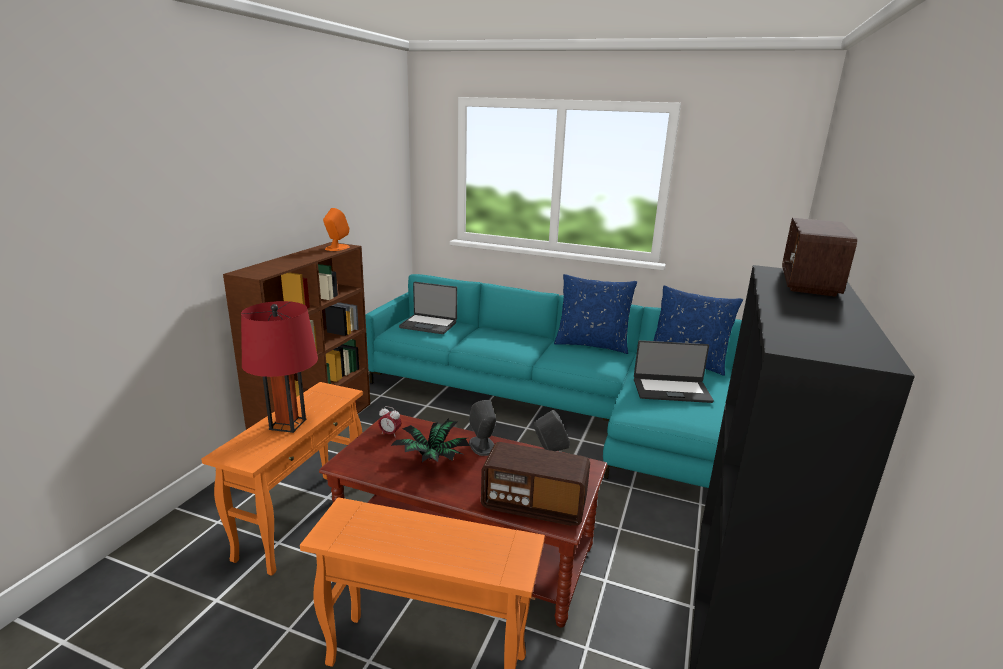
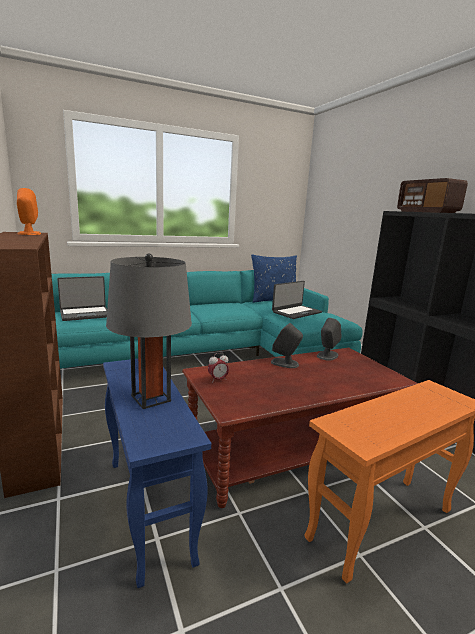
camera: 45 degrees left, 5 degrees down
(288, 424) = (151, 398): red table lamp -> grey table lamp
(302, 520) = (148, 508): orange side table -> blue side table
(431, 459) = (276, 381): potted plant -> none
(534, 506) = (371, 378): radio -> none
(591, 344) = (215, 303): blue pillow -> none

